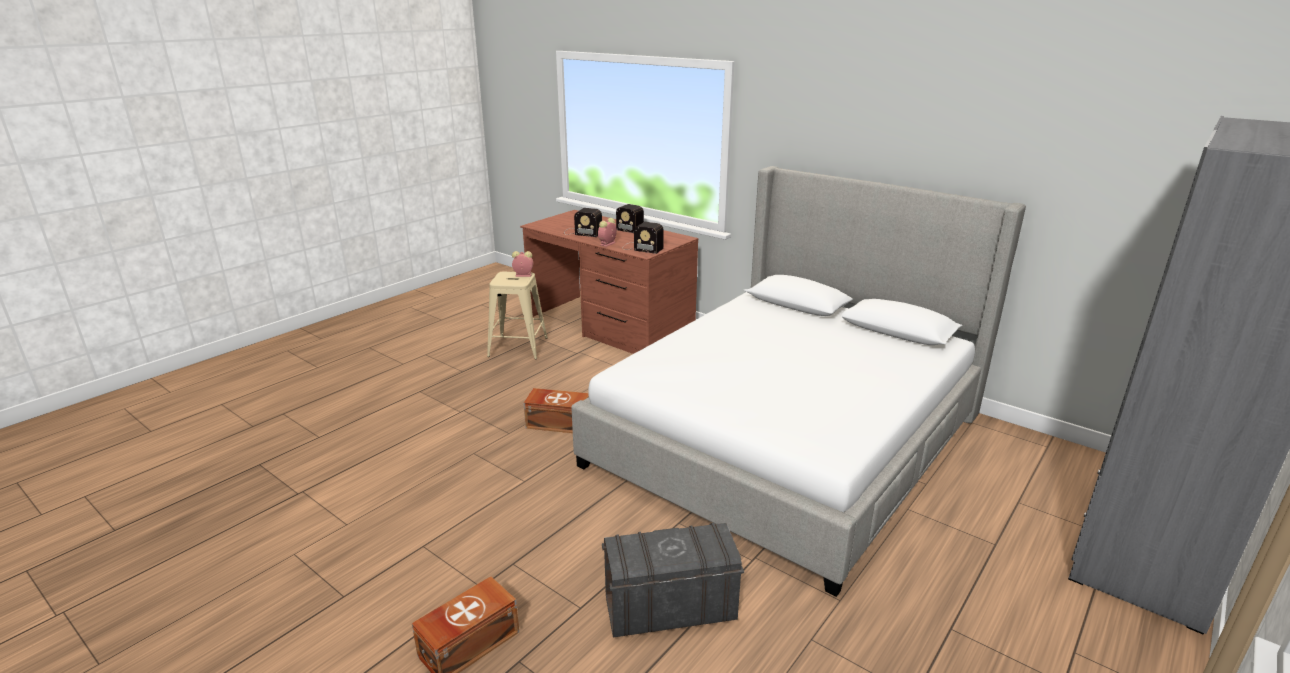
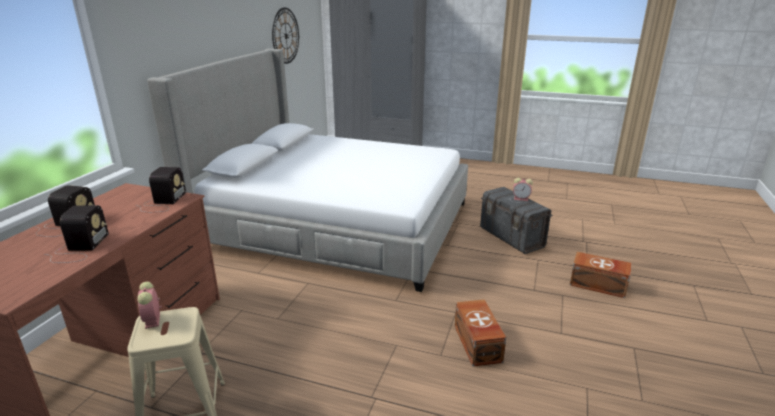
camera: 110 degrees left, 0 degrees up
(557, 422) = (363, 321): brown storage box -> brown storage box (477, 344)
(607, 244) = (144, 222): alarm clock -> alarm clock (521, 199)
(1112, 202) = (285, 36): none -> wall clock

